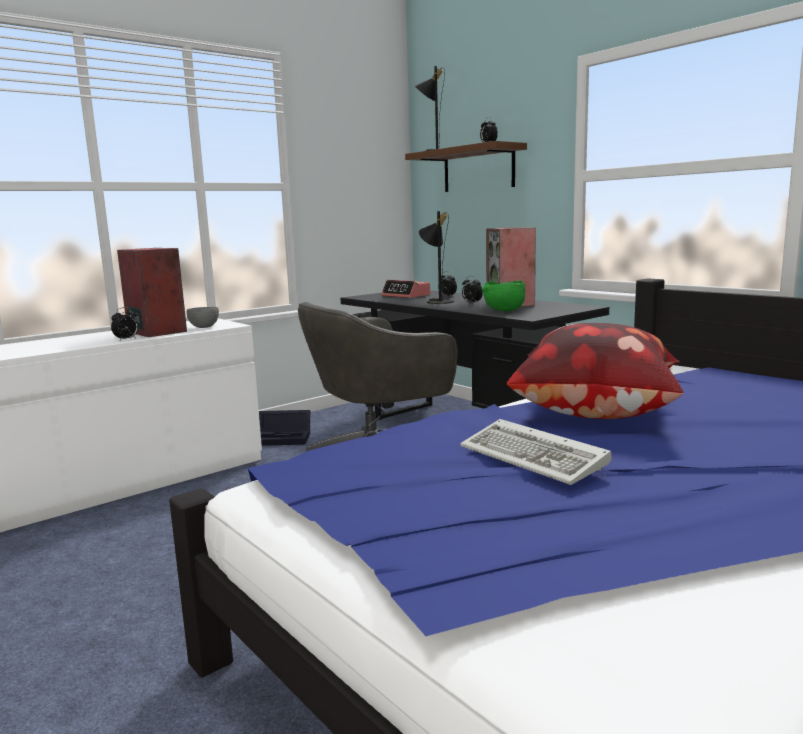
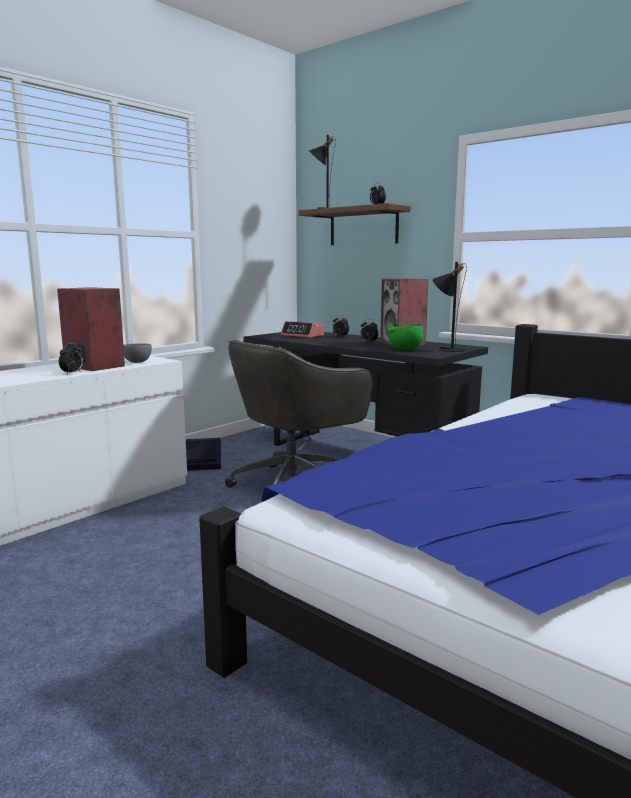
camera: 10 degrees left, 0 degrees up
(437, 301) = (336, 341): black table lamp -> black table lamp (447, 349)
(536, 458) = (511, 471): keyboard -> none
(596, 415) = (526, 436): pillow -> none

